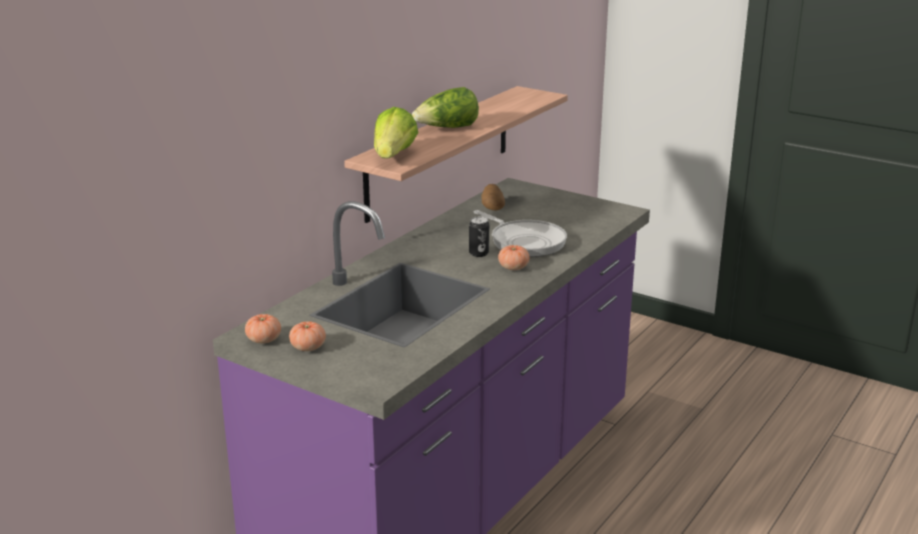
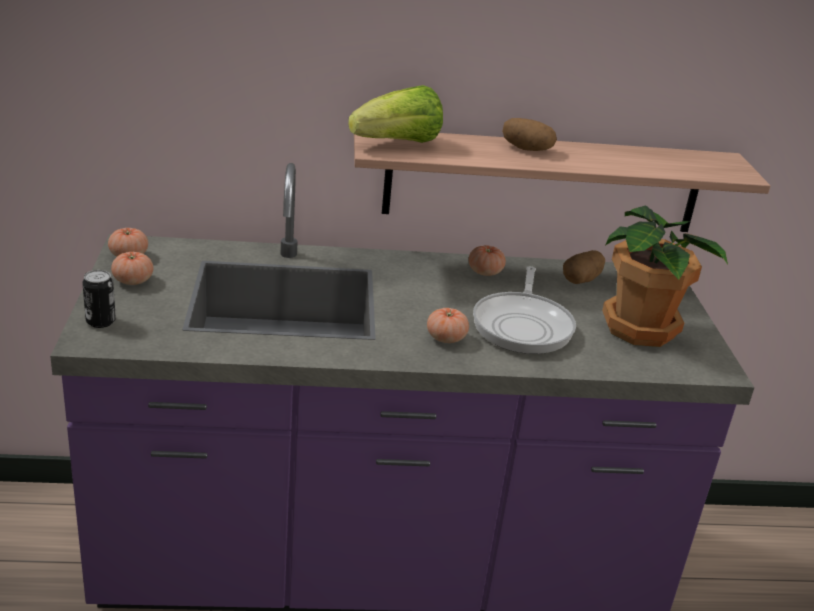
camera: 50 degrees right, 5 degrees up
(447, 128) = (526, 149): lettuce -> potato
(448, 230) = (485, 272): none -> tomato
(479, 253) = (452, 306): can -> can (101, 321)
(564, 212) = (642, 328): none -> potted plant

